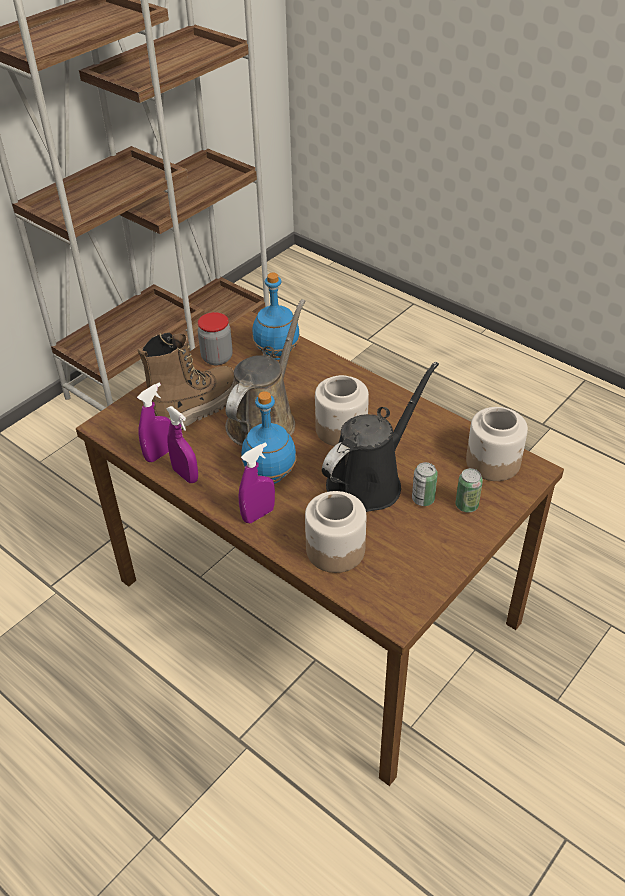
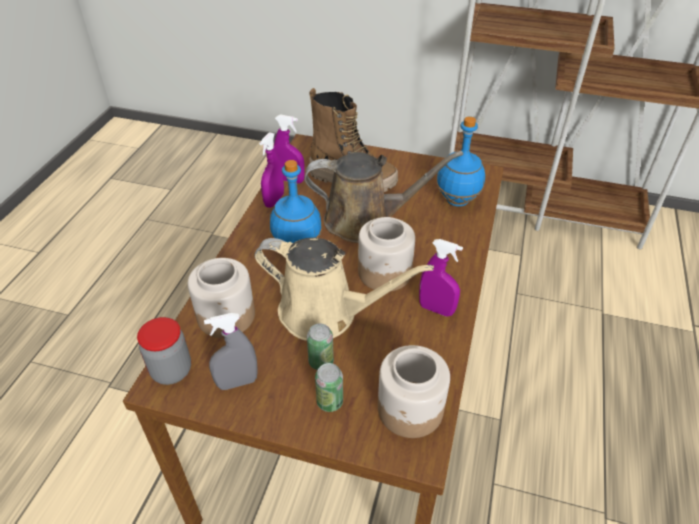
camera: 65 degrees right, 0 degrees up
(217, 358) = (424, 170): jar -> jar (171, 371)
(258, 514) = (248, 254): purple spray bottle -> purple spray bottle (436, 309)
(369, 481) = (325, 313): black watering can -> beige watering can
(420, 559) = (237, 382): none -> grey spray bottle

